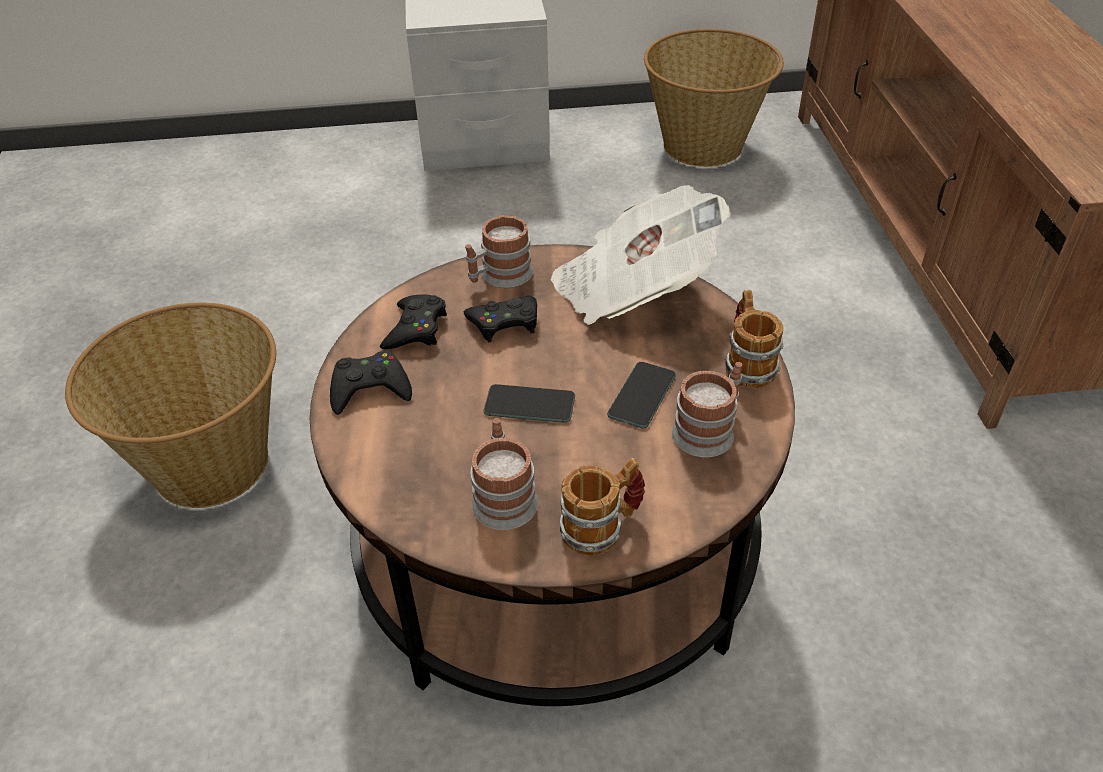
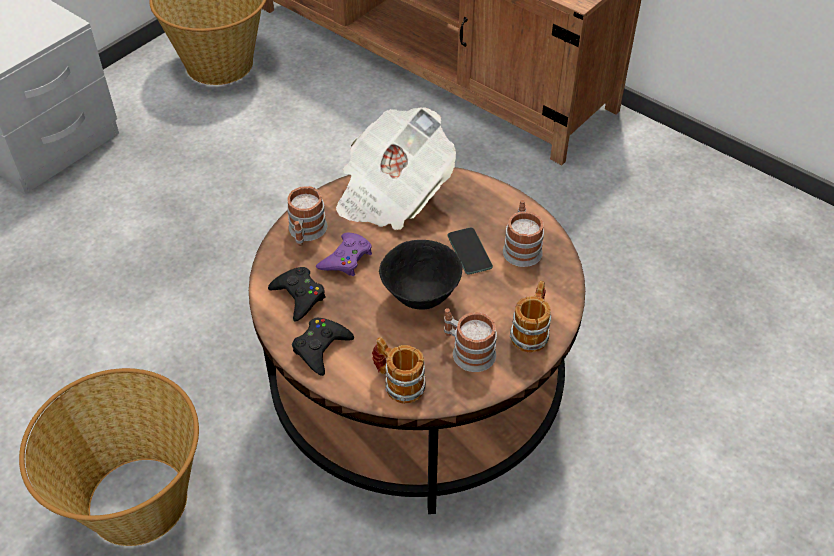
camera: 45 degrees left, 5 degrees up
(504, 323) = (346, 259): black game controller -> purple game controller
(529, 405) = (420, 295): phone -> black bowl
(747, 363) = (499, 199): mug -> mug (398, 383)

